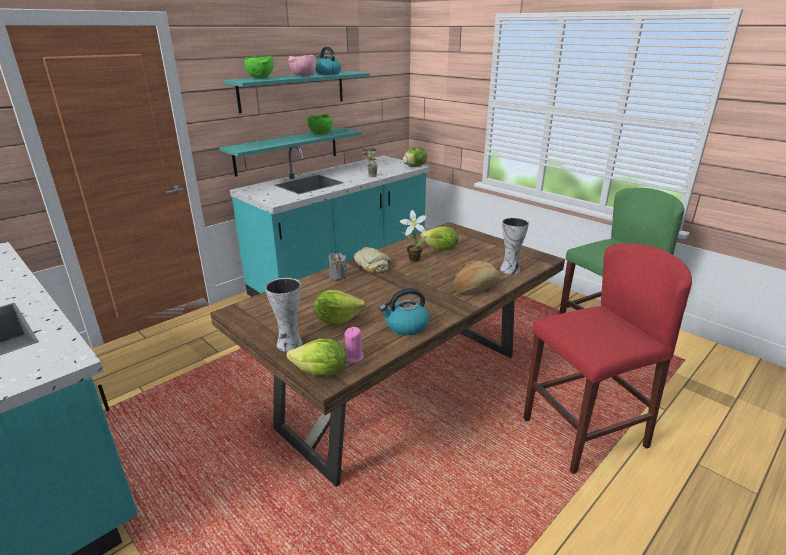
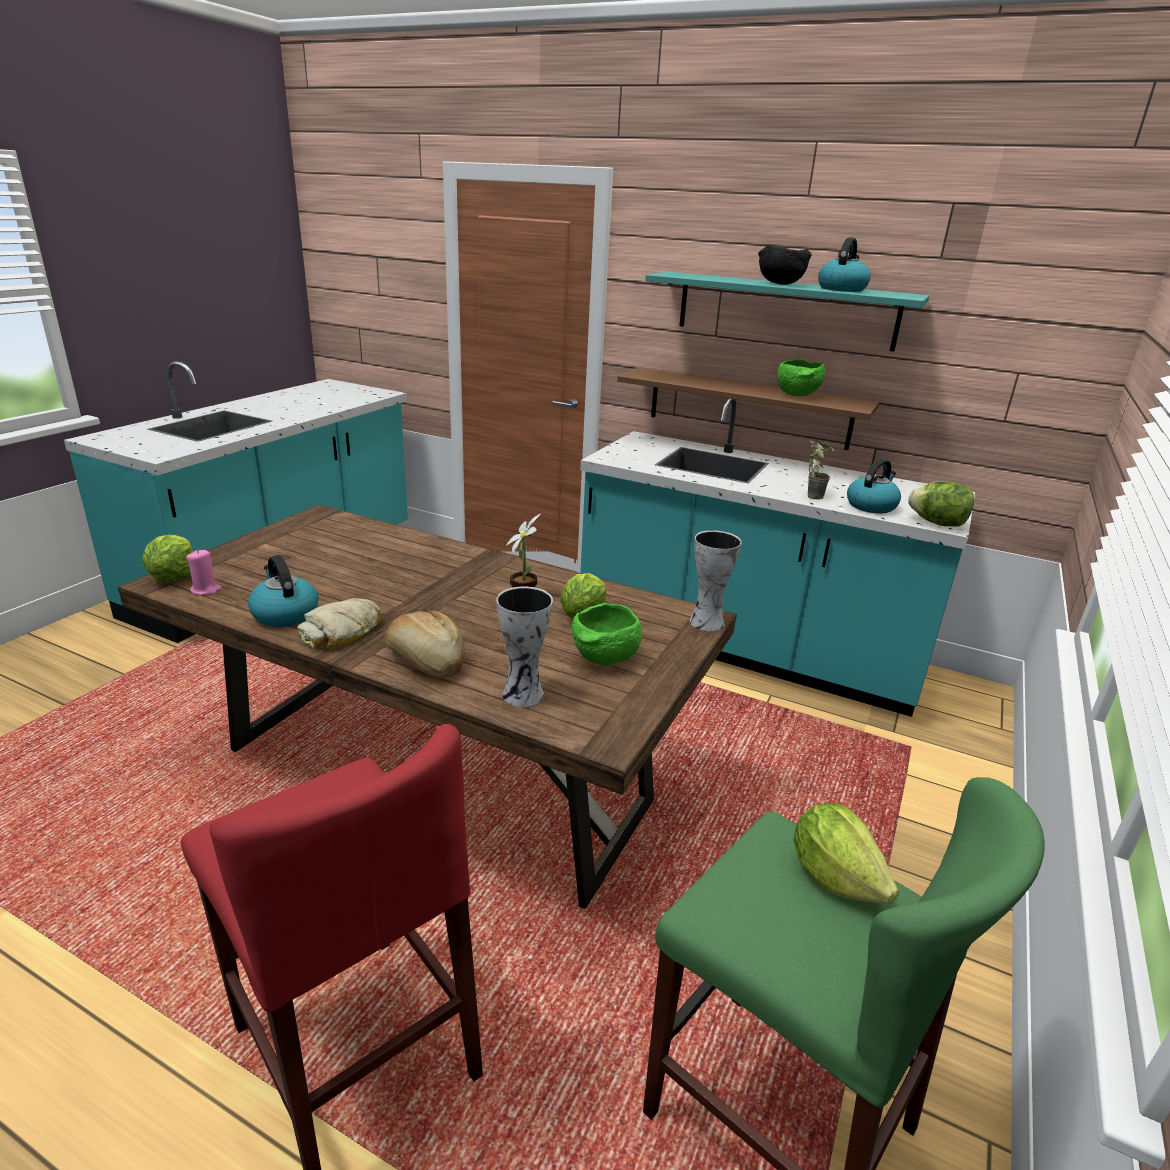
camera: 70 degrees right, 0 degrees up
(261, 78) = (710, 276): green bowl -> green bowl (604, 660)
(287, 151) = (748, 408): turquoise shelf -> brown shelf
(288, 344) = (241, 551): vase -> vase (705, 622)
(303, 76) = (779, 284): pink bowl -> black bowl
(337, 319) = (303, 568): lettuce -> lettuce (835, 876)
(338, 276) = (434, 552): grey candle -> none
(372, 265) = (485, 568): bread -> bread (342, 632)
(389, 170) = (871, 506): none -> kettle

